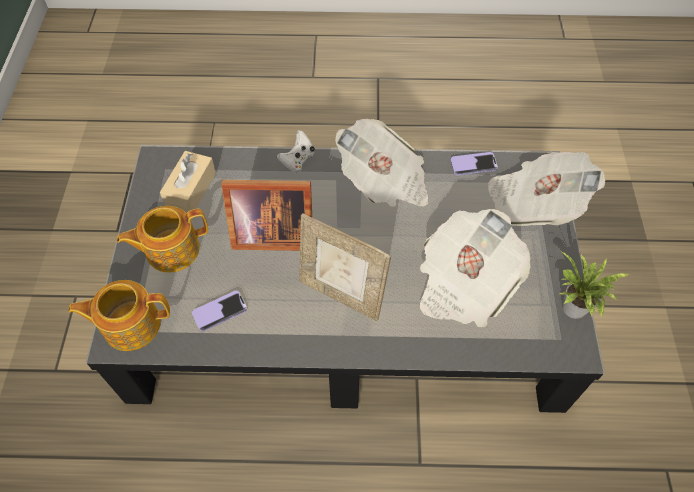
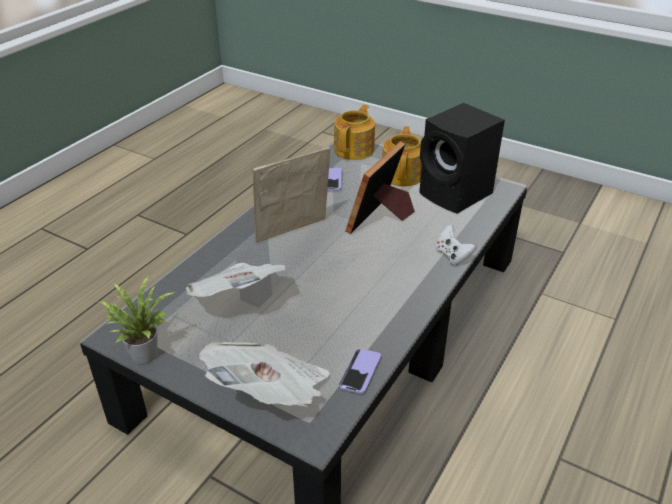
camera: 120 degrees right, 20 degrees down
(191, 190) = (457, 195): beige tissue box -> black speaker
(384, 182) = (386, 297): newspaper -> none

